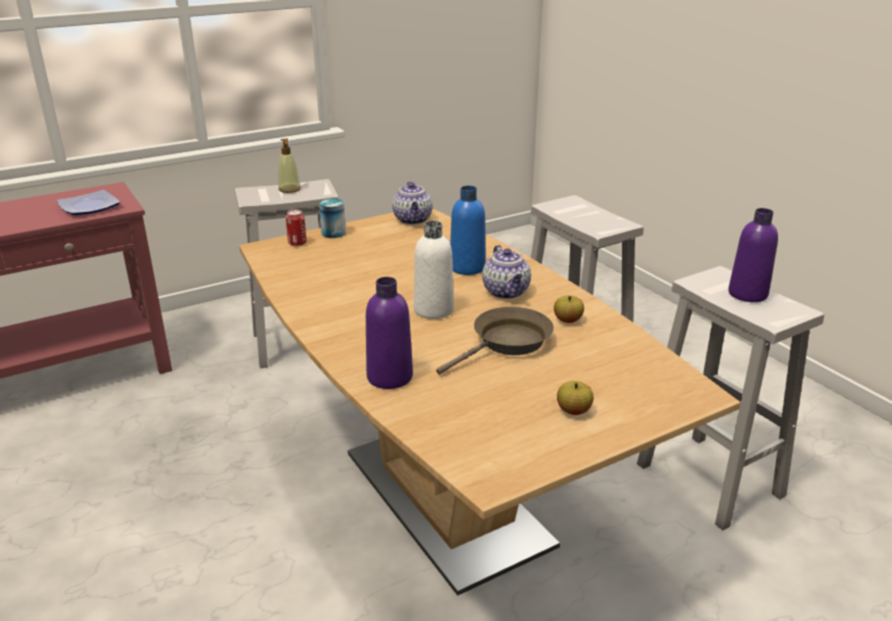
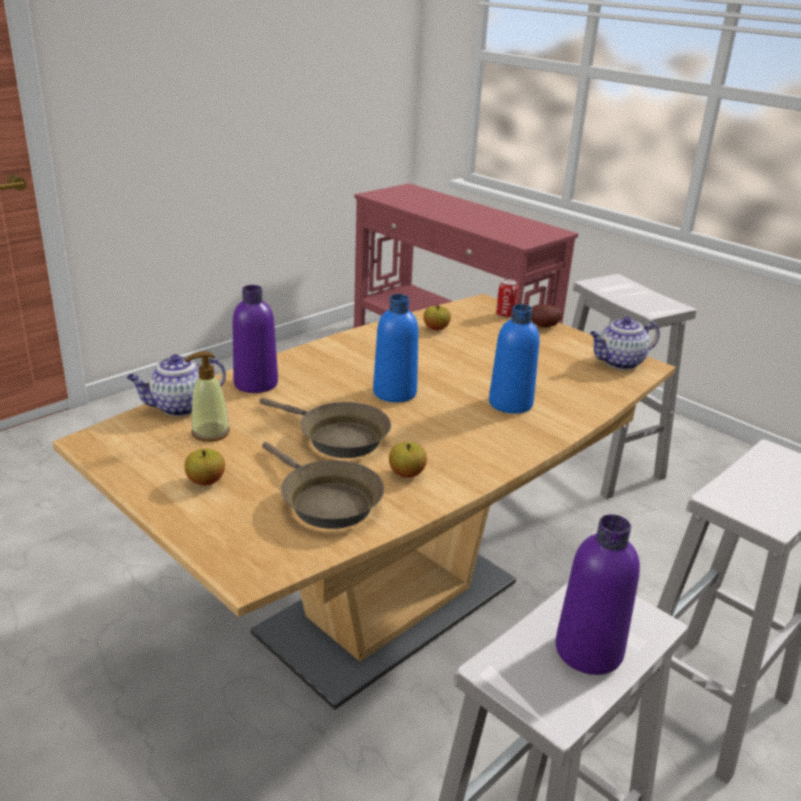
camera: 75 degrees right, 0 degrees up
(89, 207) = (510, 232): plate -> none
(289, 189) = (642, 296): soap dispenser -> soap dispenser (210, 433)
(309, 276) = (436, 328): none -> apple
(333, 233) = (544, 327): can -> potato
(433, 310) = (394, 393): white bottle -> blue bottle
(507, 292) = (460, 431): teapot -> teapot (179, 407)
(605, 357) = (325, 501): none -> brown frying pan

